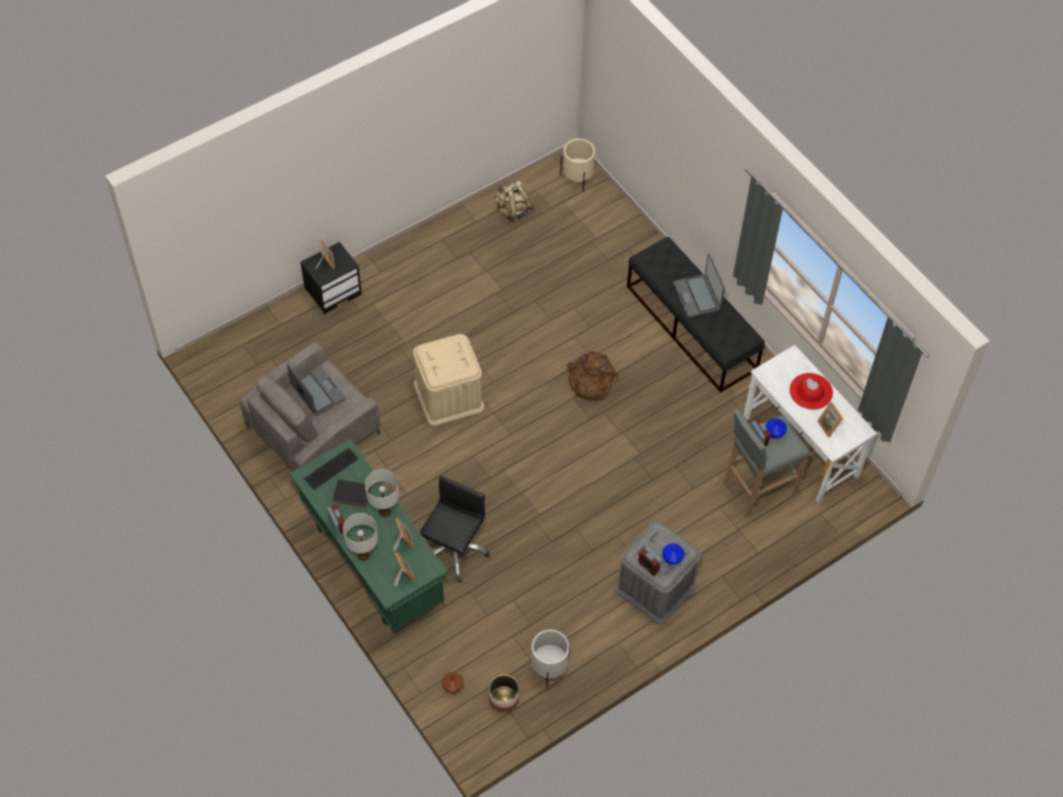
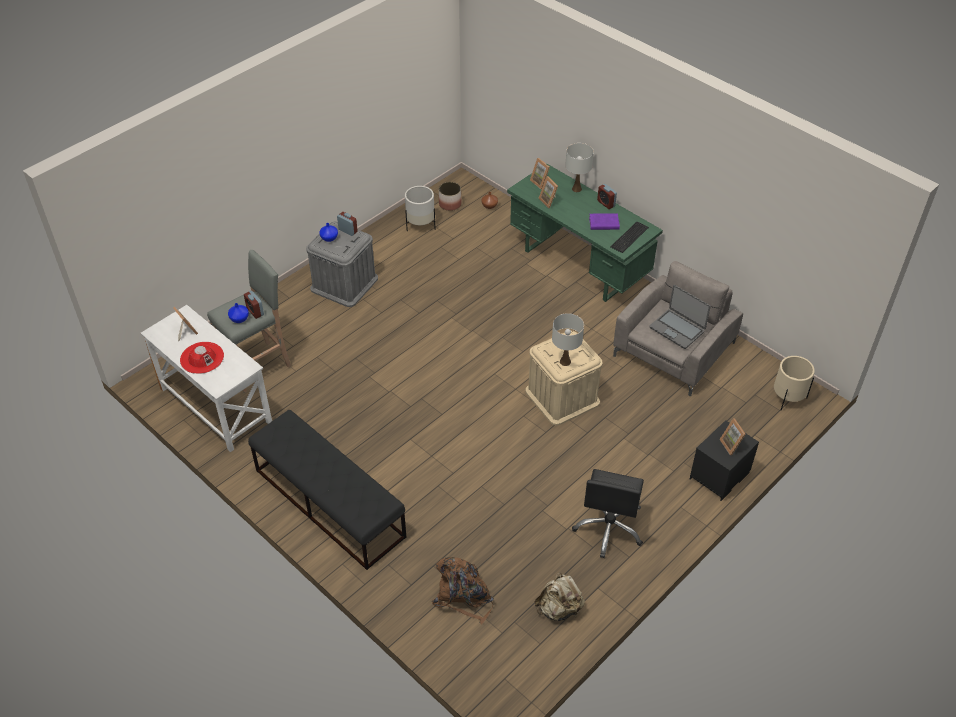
camera: 170 degrees right, 10 degrees down
(353, 494) = (603, 223): black book -> purple book
(384, 511) = (572, 216): white table lamp -> white table lamp (565, 362)
(453, 550) = (516, 283): black office chair -> black office chair (609, 528)
(577, 178) = (491, 672): beige planter -> beige planter (787, 398)
(590, 381) = (428, 431): brown backpack -> brown backpack (463, 596)
(697, 296) = (322, 470): laptop -> none

